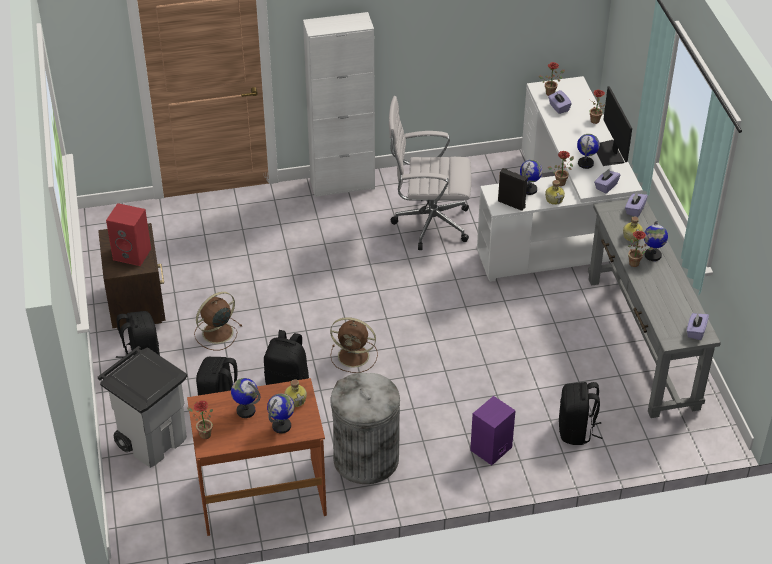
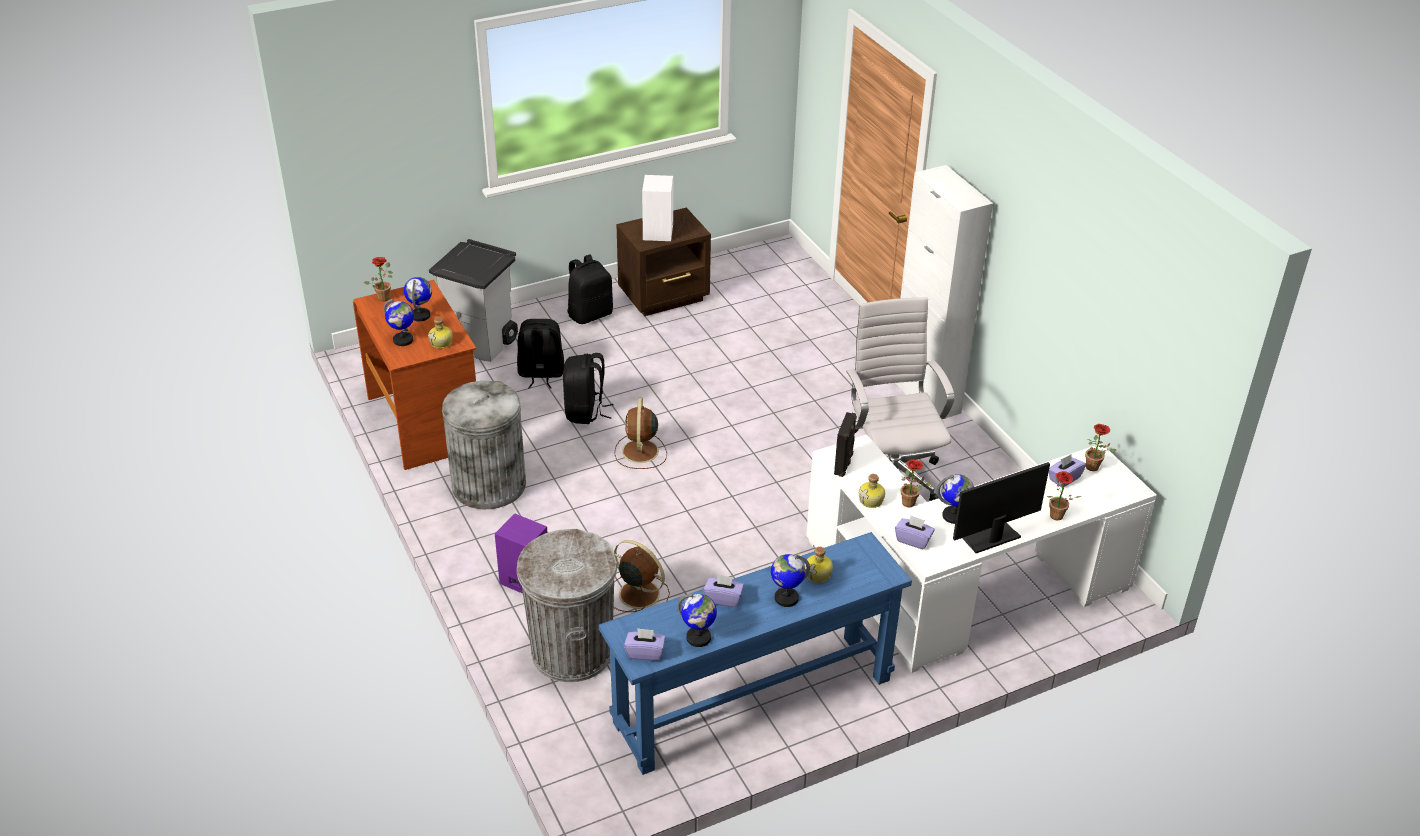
camera: 75 degrees right, 5 degrees down
(133, 254) = (658, 232): red speaker -> white speaker
(216, 333) = (641, 352): brown fan -> brown fan (637, 593)
(529, 189) = (880, 476): globe -> globe (698, 638)
(576, 431) = (571, 651): black backpack -> grey trash can
(634, 210) = (875, 572): purple tissue box -> purple tissue box (723, 599)
(636, 263) = (762, 583): potted plant -> none
(641, 342) = (753, 701): grey console table -> blue console table

